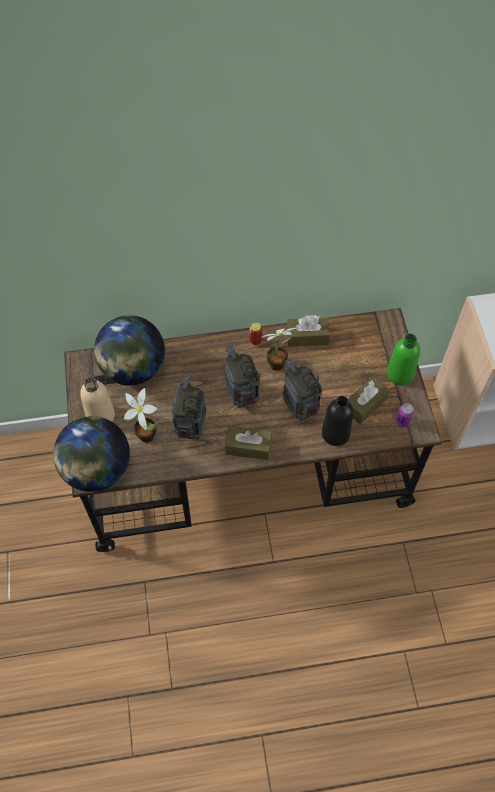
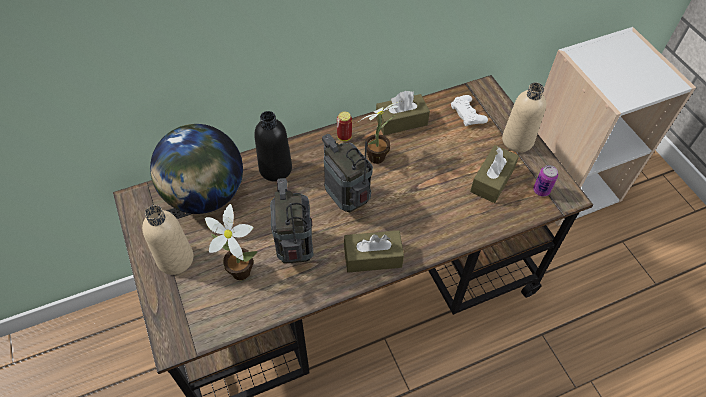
camera: 15 degrees left, 5 degrees down
(97, 470) = (185, 329): globe -> none
(300, 409) = (420, 200): radio -> none
(335, 434) = (471, 220): black bottle -> black bottle (275, 169)
(366, 341) = (468, 113): none -> white game controller
(400, 374) = (517, 140): green bottle -> beige bottle

